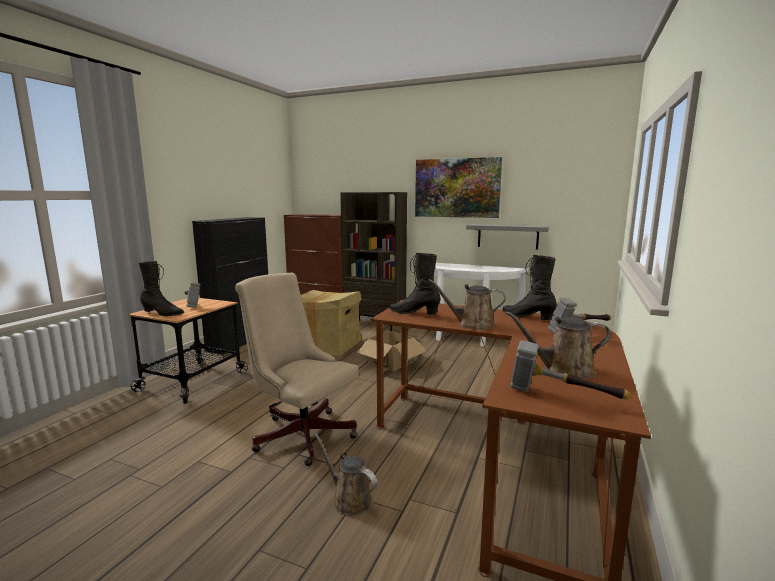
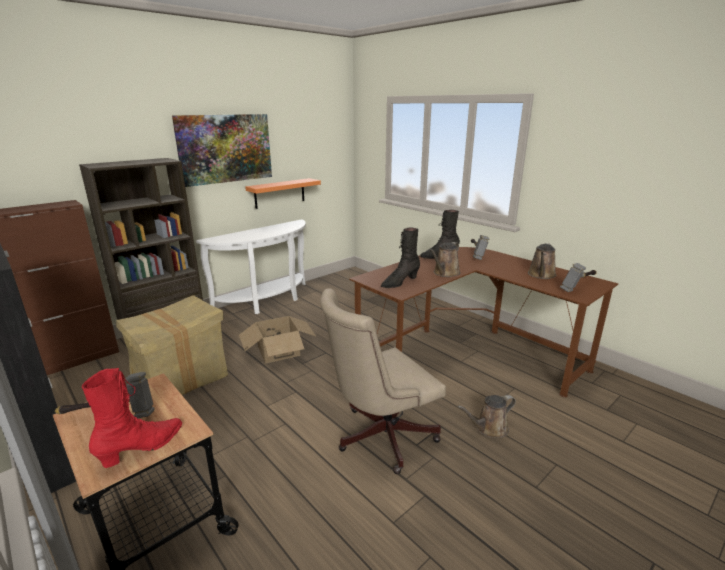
camera: 65 degrees left, 10 degrees up
(162, 314) = (143, 448): black boot -> red boot
(507, 236) = (279, 193): grey shelf -> orange shelf

